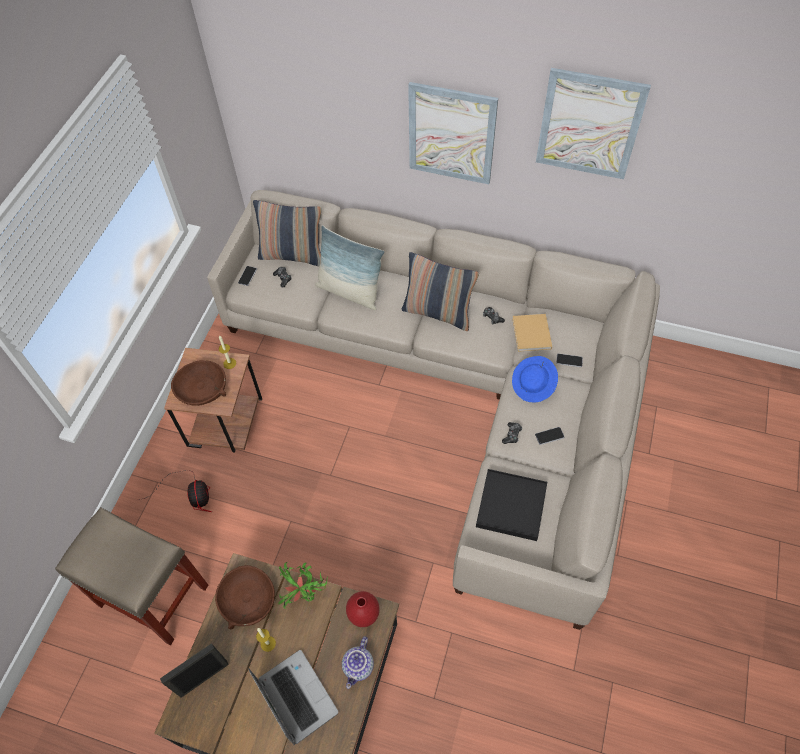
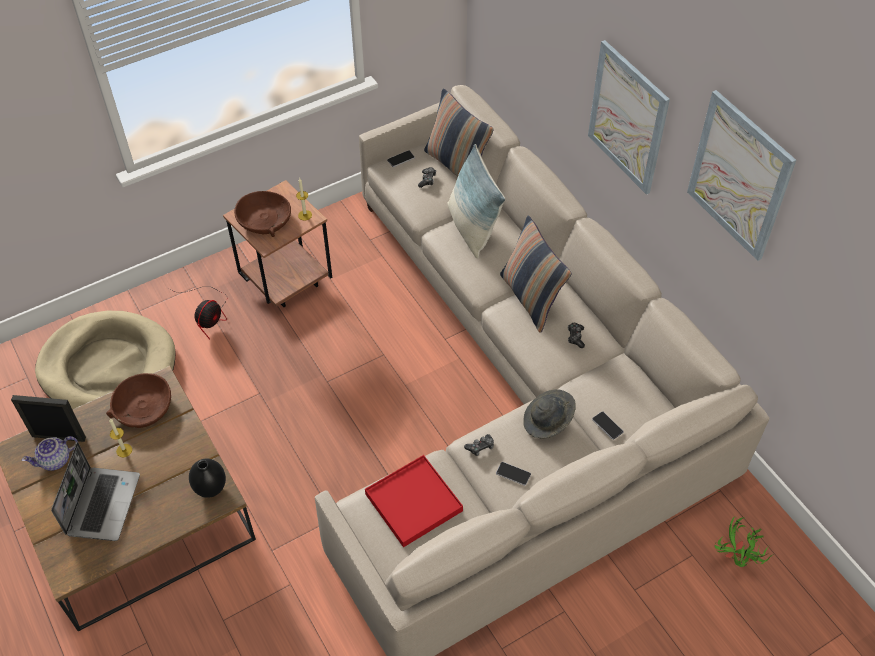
camera: 40 degrees right, 5 degrees down
(151, 595) = (108, 367): beige stool -> beige dog bed
(305, 596) = (184, 439): potted plant -> potted plant (734, 562)
(359, 667) = (166, 523): teapot -> teapot (55, 461)
(363, 615) = (210, 489): red vase -> black vase
(511, 506) = (413, 502): black tray -> red tray
(531, 335) = (596, 378): beige book -> none
(533, 385) = (548, 421): blue hat -> grey hat

